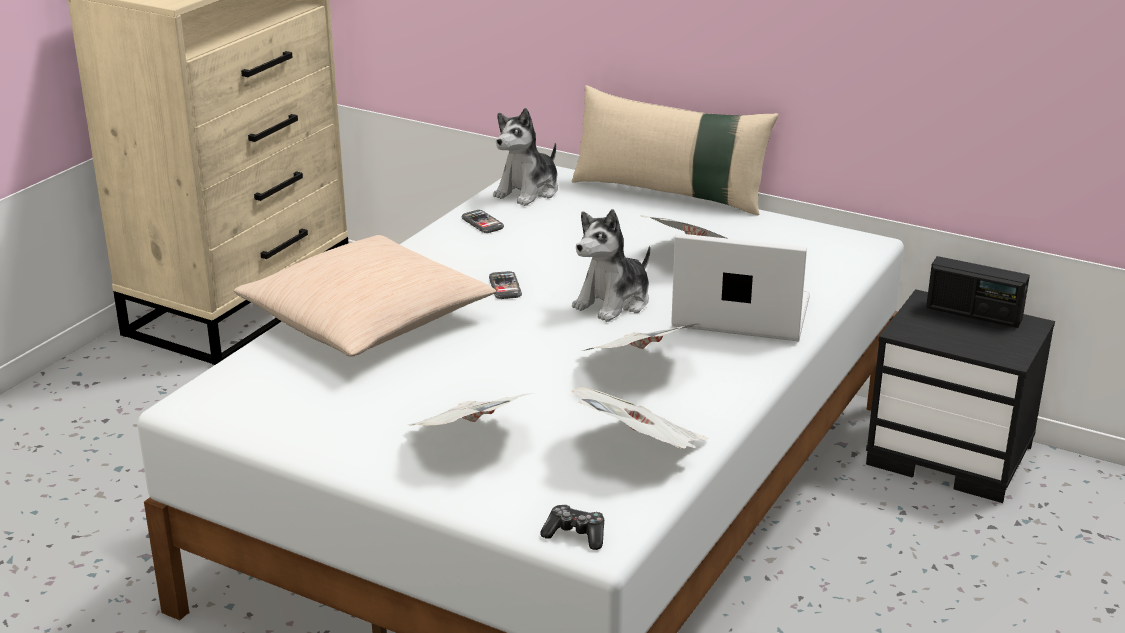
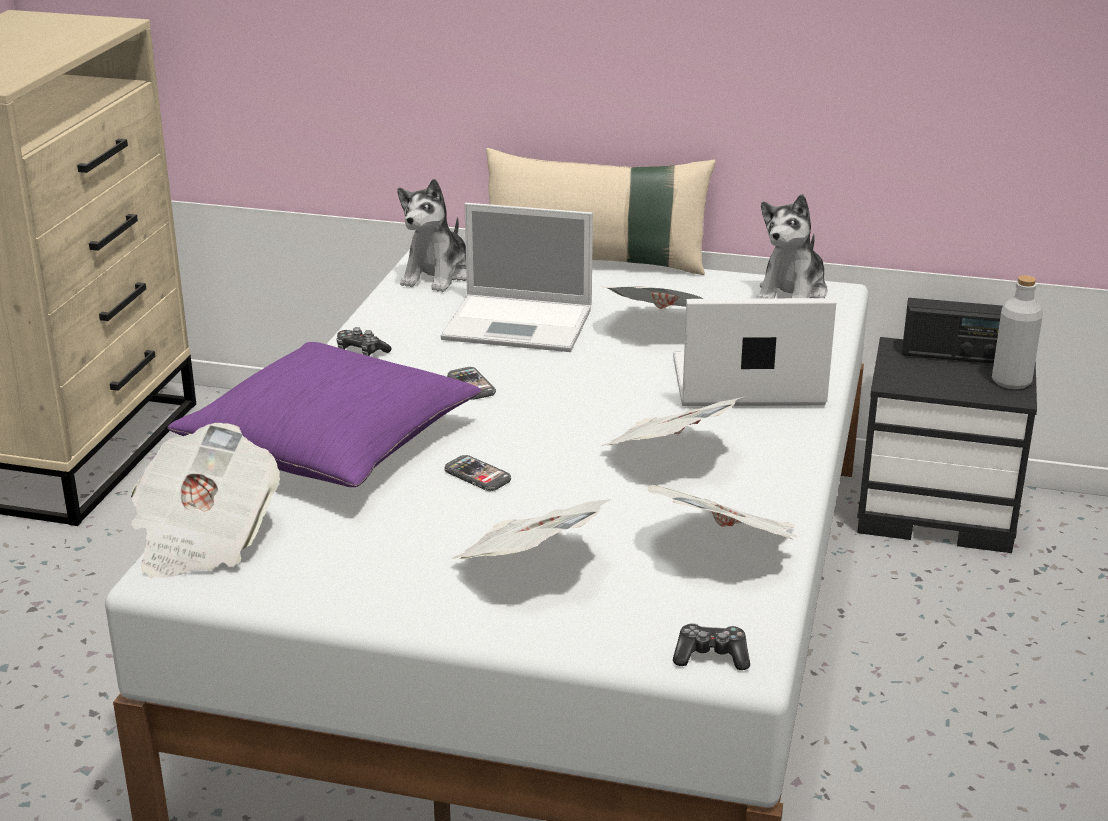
camera: 15 degrees left, 0 degrees up
(230, 381) = (203, 538): none -> newspaper
(367, 320) = (331, 443): beige pillow -> purple pillow
(431, 248) = (361, 351): none -> game controller
(482, 223) = (405, 316): phone -> phone (477, 475)
(575, 240) = (521, 324): none -> laptop
(614, 302) = (603, 388): plush toy -> plush toy (792, 293)
(1015, 344) = (1011, 381): none -> grey bottle

